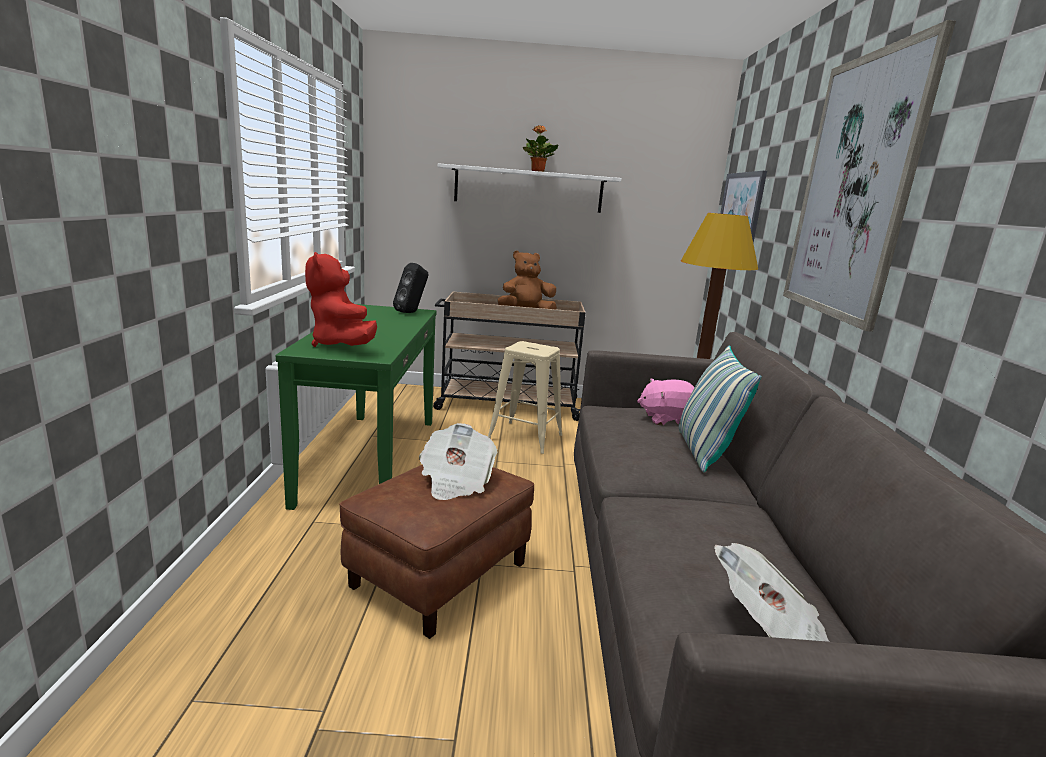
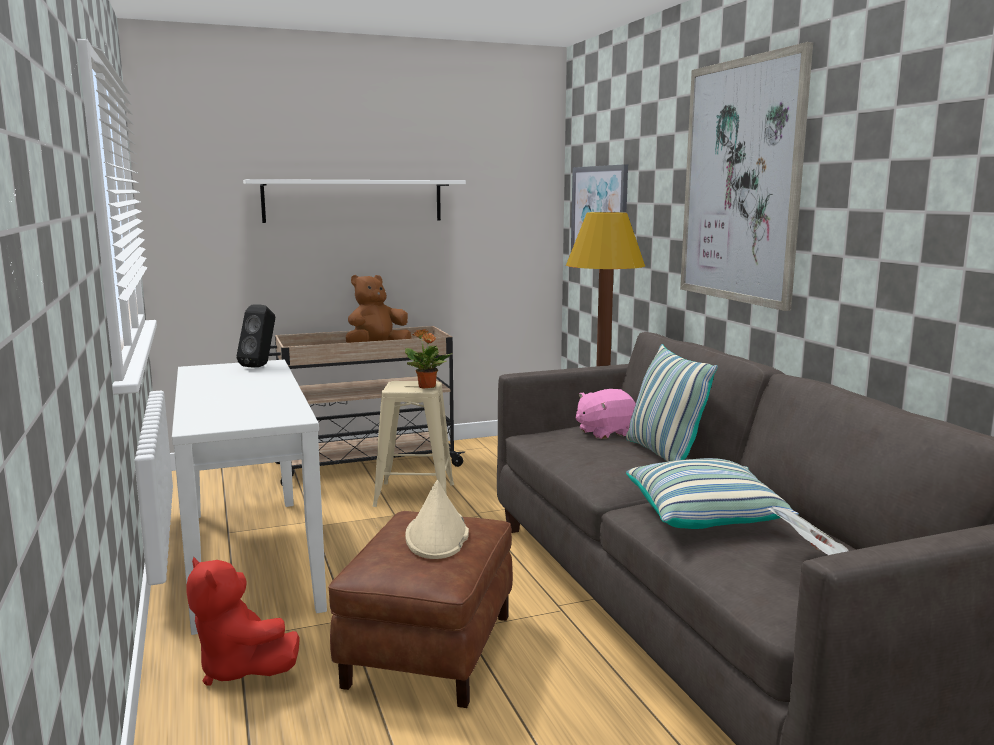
camera: 20 degrees left, 5 degrees down
(341, 345) = (235, 413): red plush toy -> red plush toy (240, 668)
(370, 459) = (249, 558): green console table -> white console table
(455, 481) = (437, 536): newspaper -> beige hat
(537, 171) = (365, 179): potted plant -> potted plant (427, 387)
(689, 528) = (705, 516): none -> pillow

